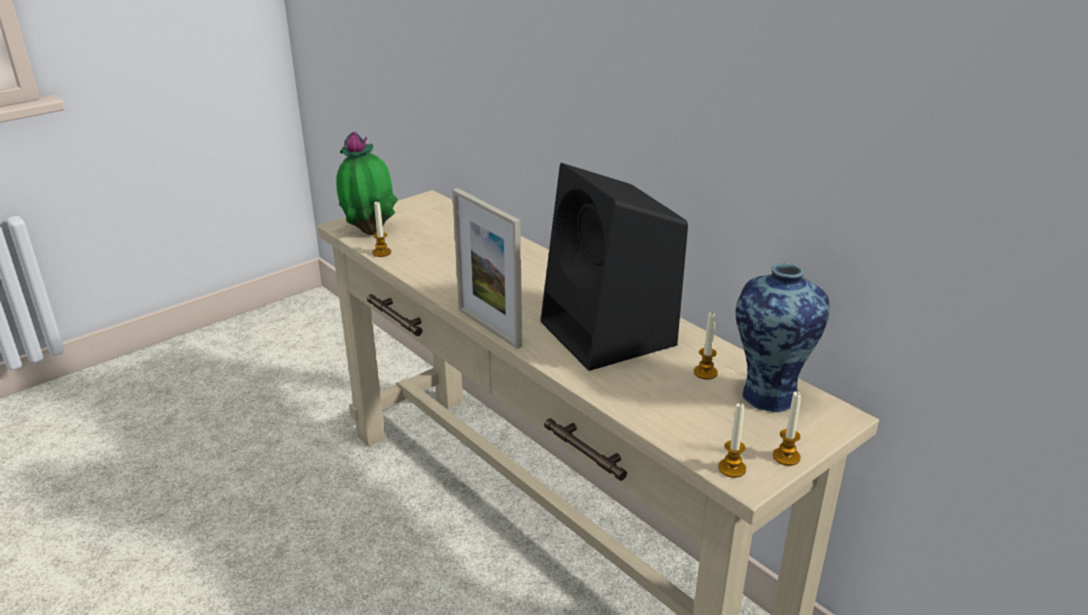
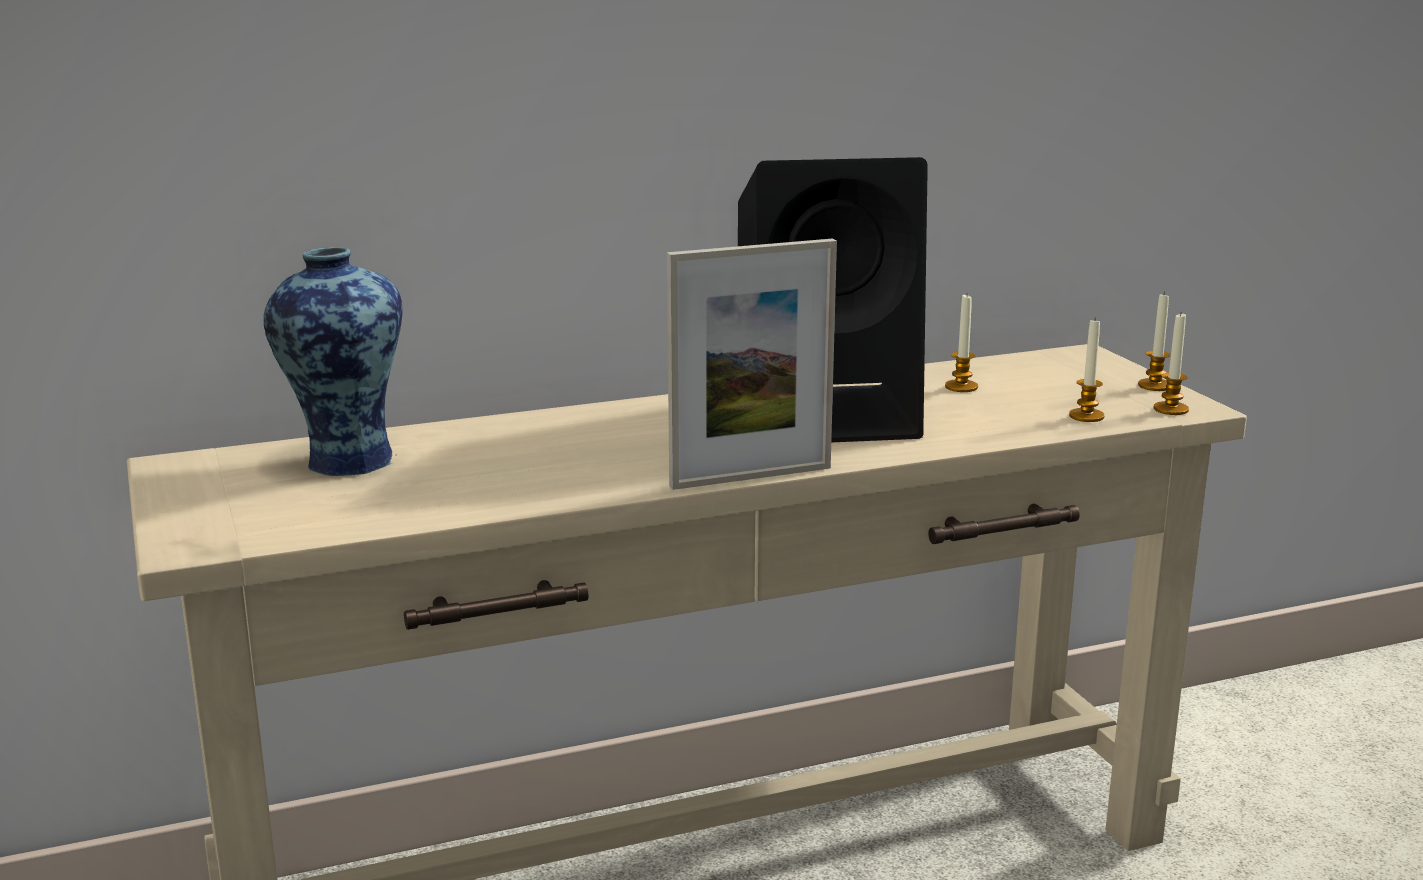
camera: 70 degrees left, 10 degrees down
(370, 231) = (255, 525): potted plant -> none
(381, 252) = (372, 523): candle -> candle (1086, 416)
(769, 394) = (1025, 370): vase -> vase (346, 460)

